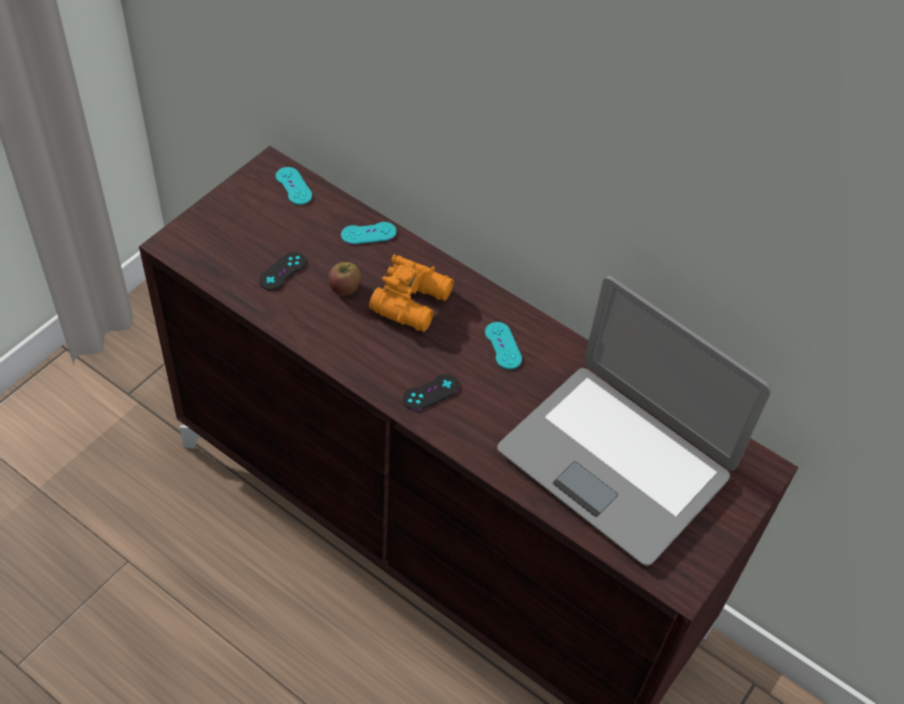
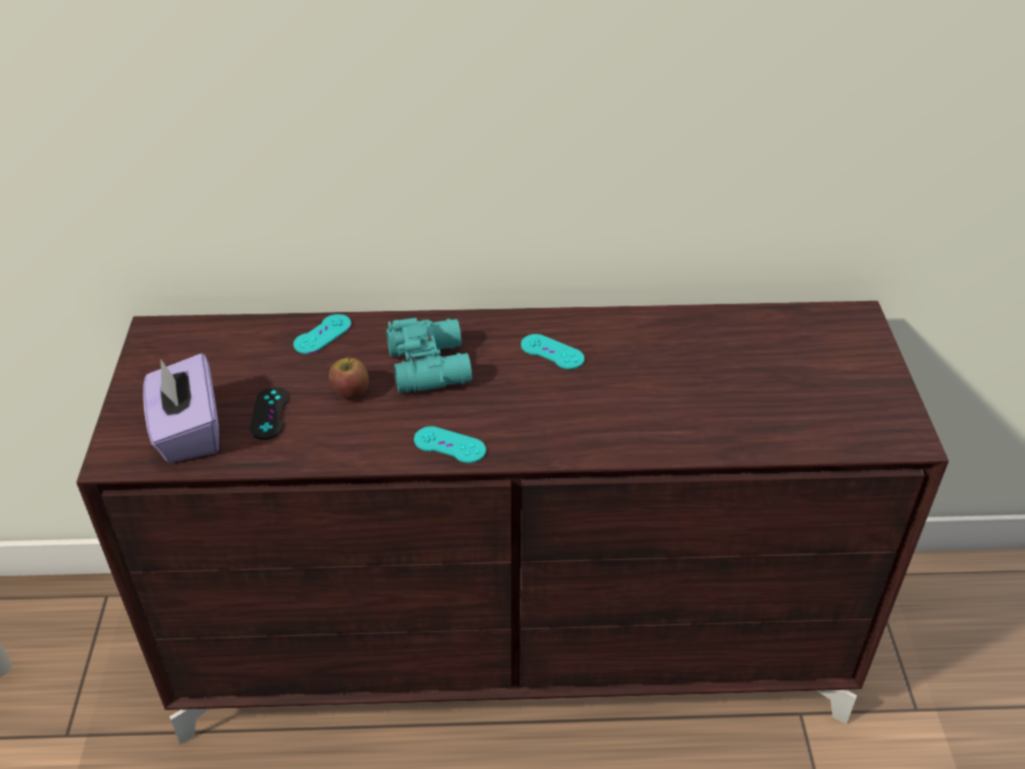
camera: 35 degrees left, 10 degrees down
(226, 252) = (188, 431): none -> purple tissue box
(293, 186) = (199, 336): turquoise game controller -> turquoise game controller (449, 445)
(413, 302) = (431, 364): orange binoculars -> turquoise binoculars
(430, 392) = (533, 427): black game controller -> none
(615, 461) = (749, 382): laptop -> none

